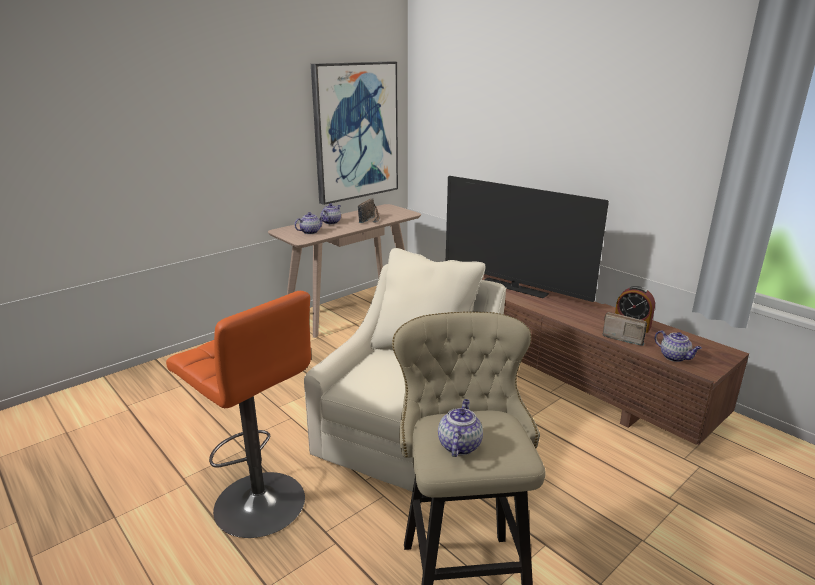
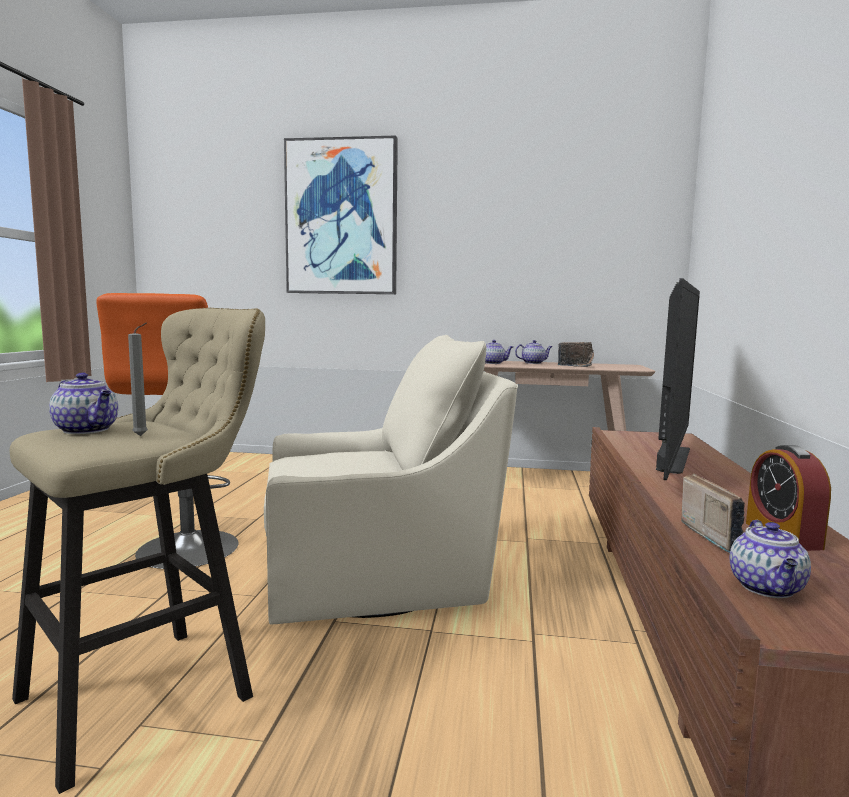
camera: 50 degrees right, 15 degrees down
(355, 131) = (598, 267): picture -> picture (342, 218)
(459, 445) = (87, 430): teapot -> teapot turned 60 degrees clockwise
(497, 428) = (143, 436): none -> grey candle
(514, 288) = (674, 459): television -> television turned 150 degrees counterclockwise

